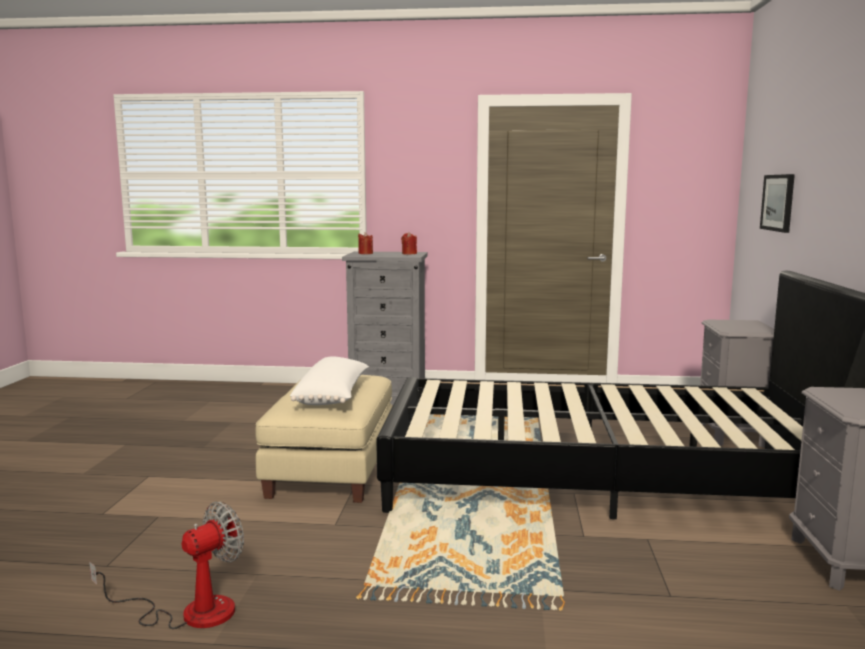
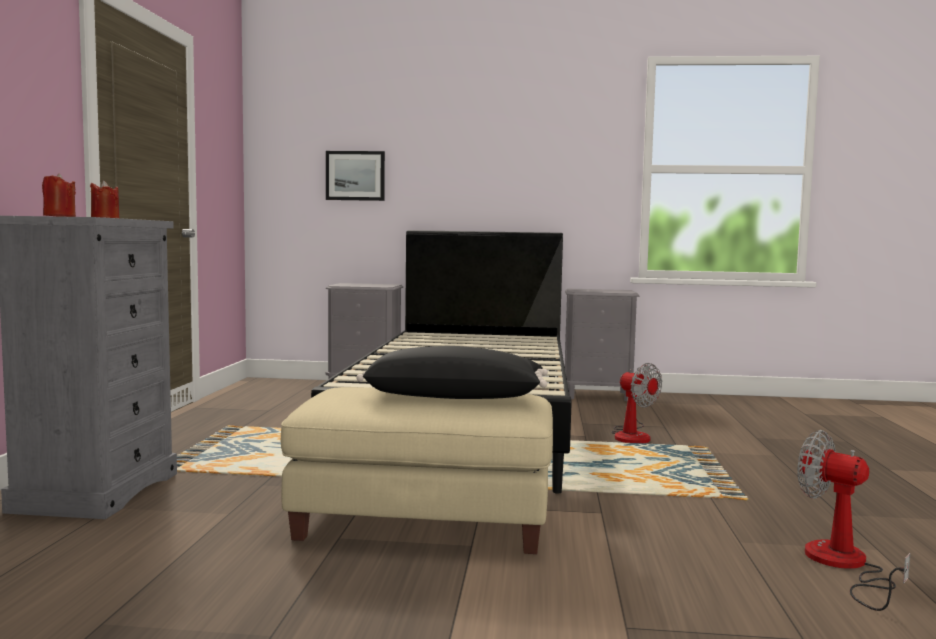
camera: 90 degrees left, 5 degrees down
(334, 396) = (455, 396): white pillow -> black pillow
(602, 565) = (632, 435): none -> fan

